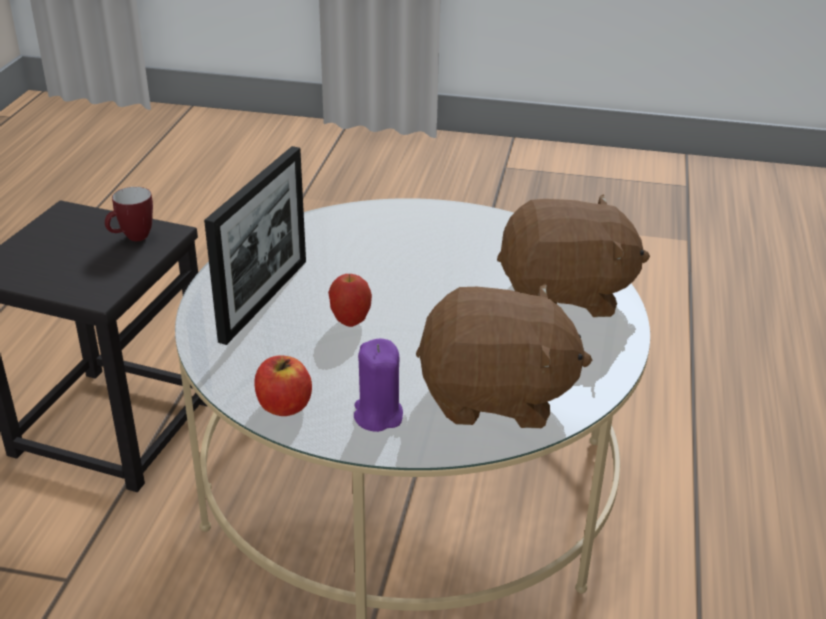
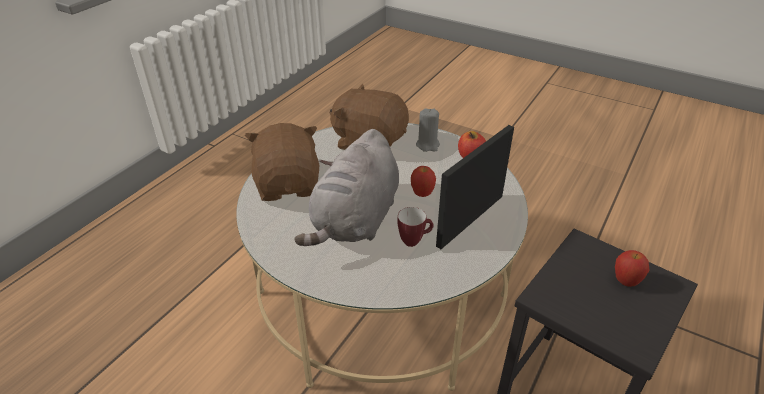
camera: 160 degrees left, 5 degrees up
(53, 263) = (625, 281): none -> apple
(132, 238) = (568, 295): mug -> mug (414, 240)
(377, 415) = (428, 145): purple candle -> grey candle
(429, 270) = (356, 220): none -> grey plush toy
(565, 295) = (288, 185): brown plush toy -> brown plush toy turned 60 degrees clockwise

